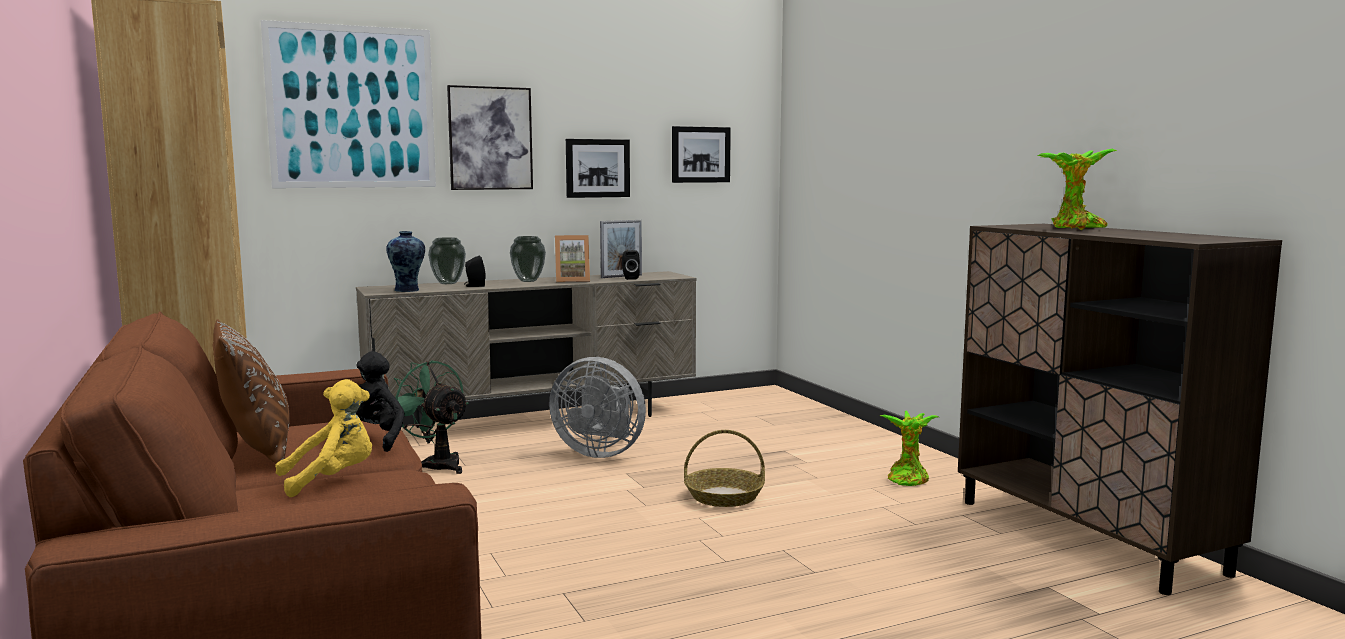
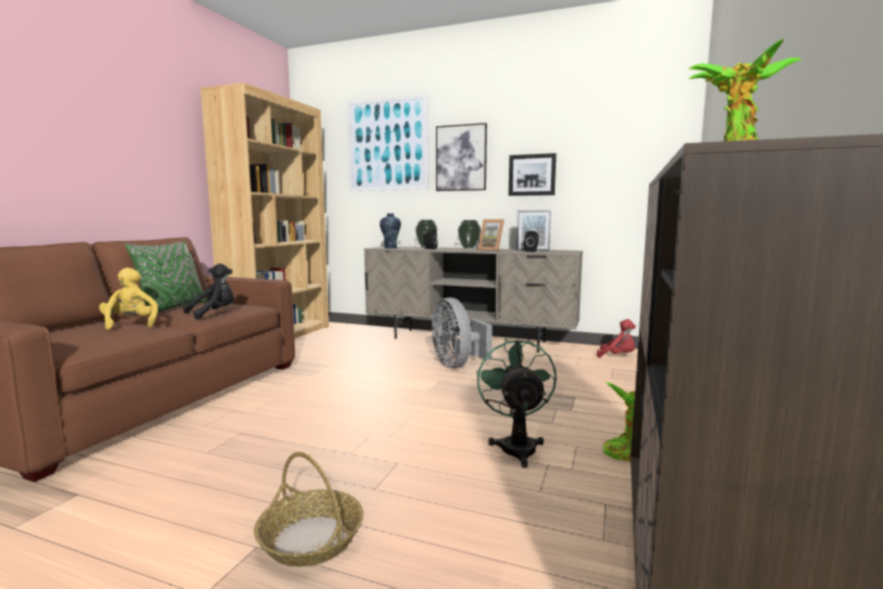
camera: 45 degrees right, 0 degrees up
(256, 450) = (173, 308): brown pillow -> green pillow
(332, 480) = (131, 324): yellow plush toy -> yellow plush toy turned 135 degrees counterclockwise
(437, 464) = (372, 349): green fan -> green fan (516, 446)
(700, 154) = (617, 161): picture -> none
(723, 497) = (455, 413): basket -> basket (310, 538)
(732, 402) = (618, 356): none -> red plush toy

